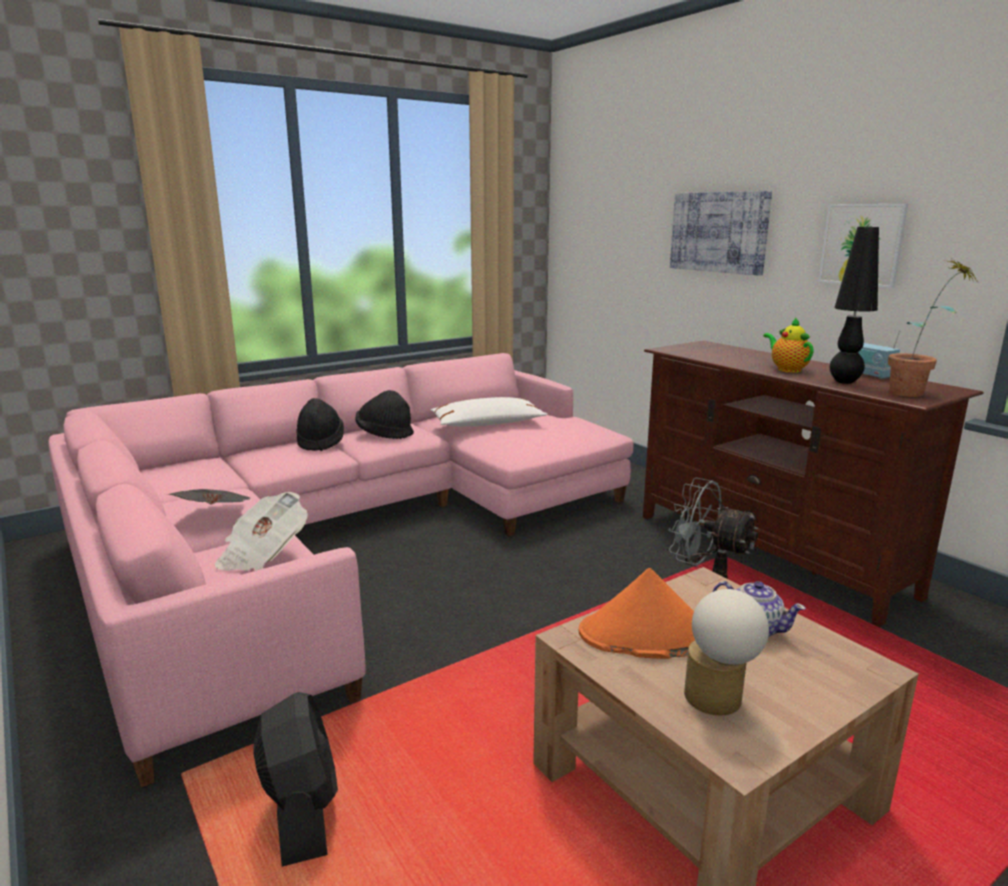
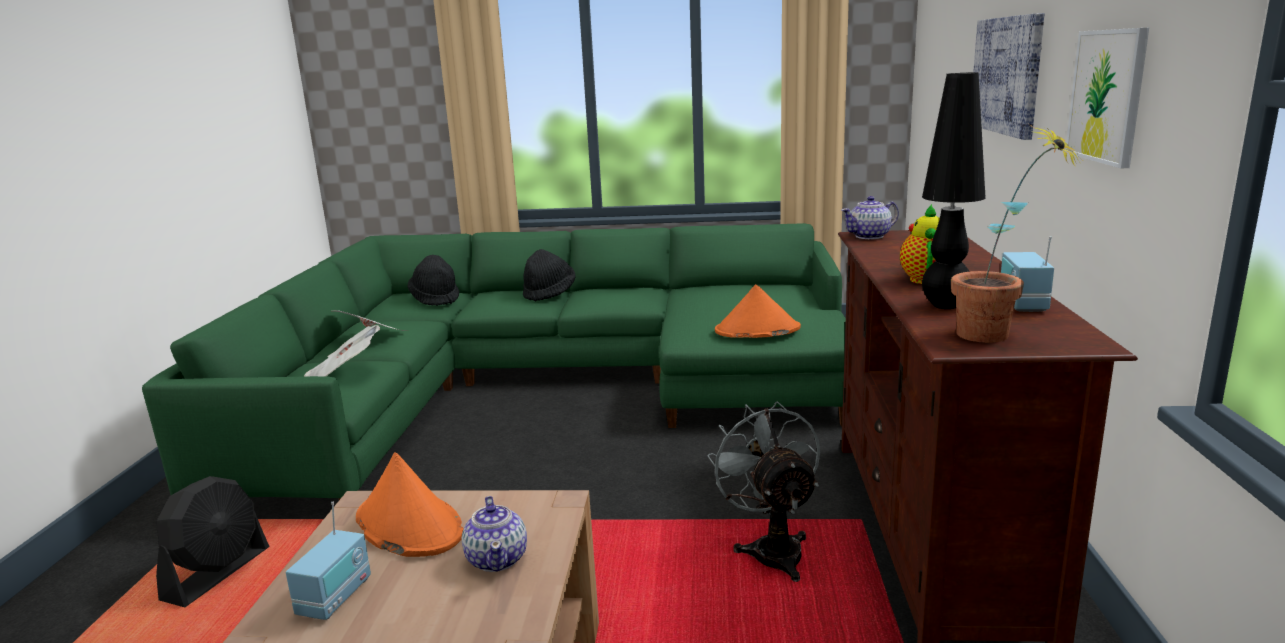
camera: 40 degrees right, 0 degrees up
(350, 534) = (545, 387): pink sofa -> green sofa
(384, 434) = (611, 295): black hat -> black hat (435, 299)
(487, 424) = (718, 302): white pillow -> none
(557, 439) = (757, 330): none -> orange hat
(674, 349) = (870, 236): none -> teapot
(717, 702) = (335, 597): table lamp -> radio

